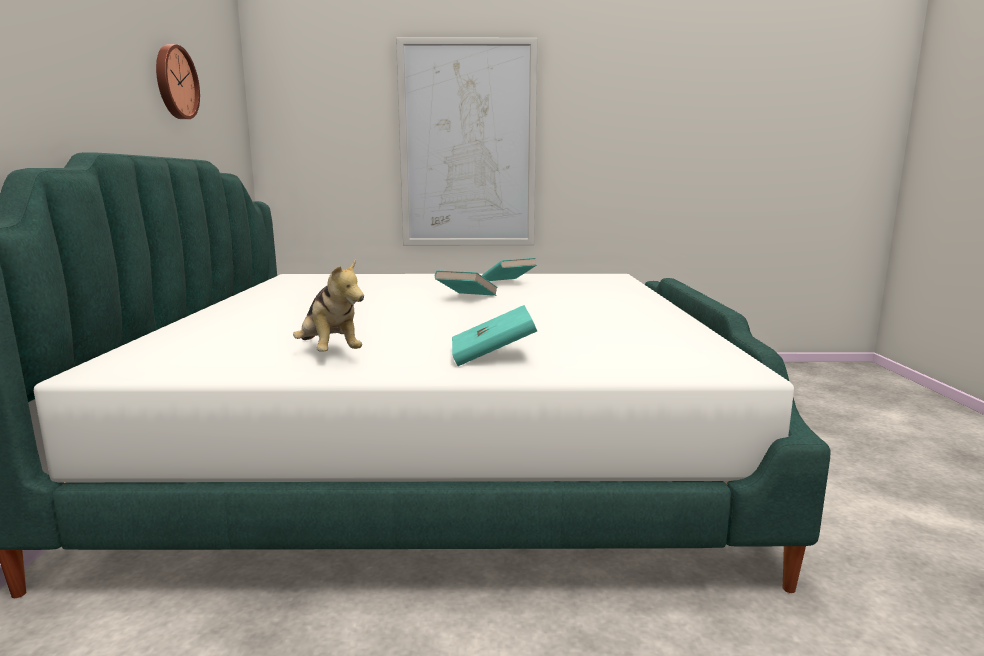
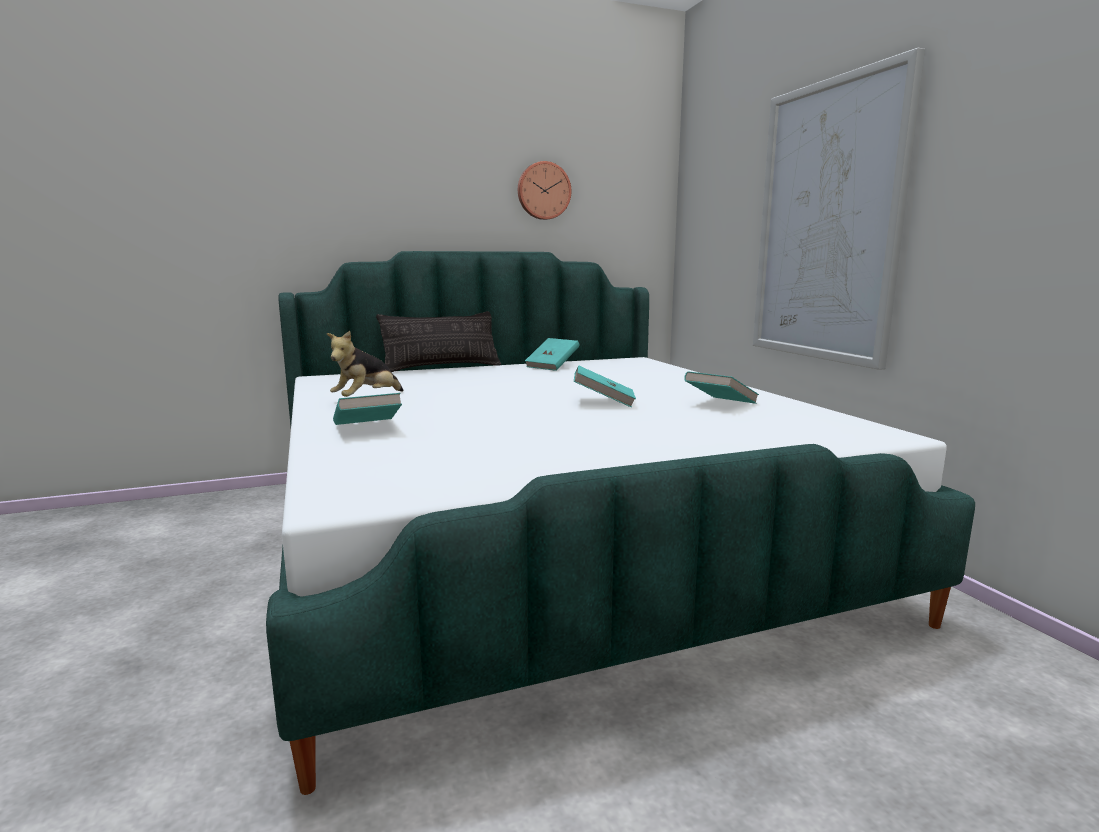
camera: 70 degrees right, 0 degrees up
(180, 321) = (441, 368): none -> pillow
(270, 293) = (552, 366): none -> turquoise book

